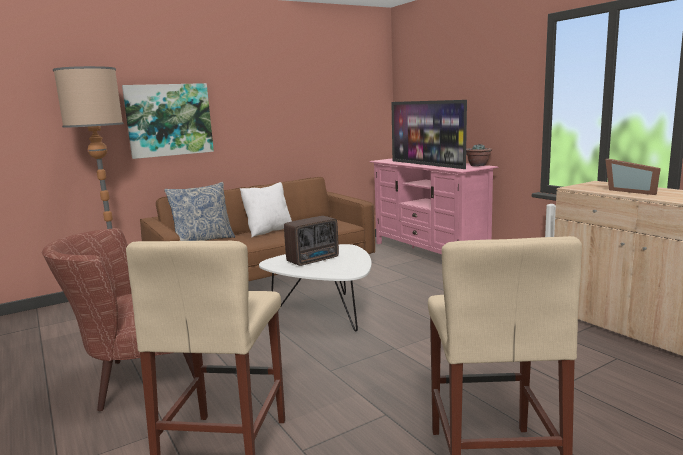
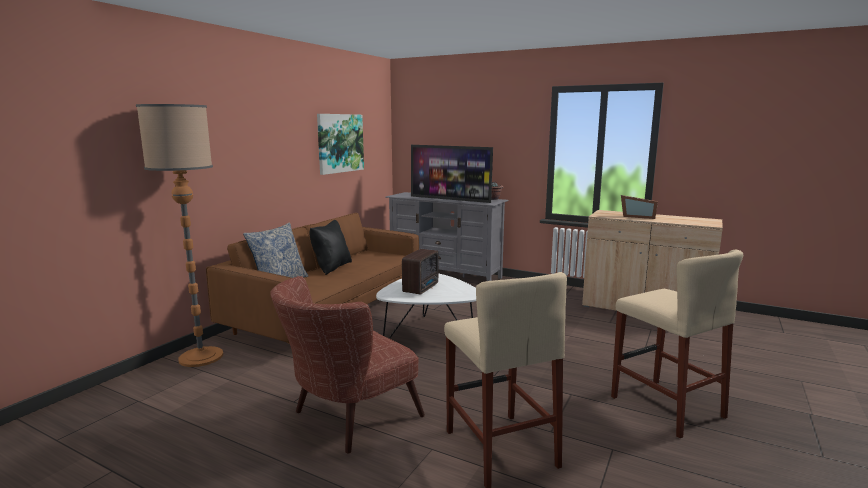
camera: 30 degrees left, 0 degrees up
(169, 120) = (229, 160): picture -> picture (340, 143)
(268, 231) = (331, 267): white pillow -> black pillow
(429, 253) = (445, 274): pink tv stand -> grey tv stand

